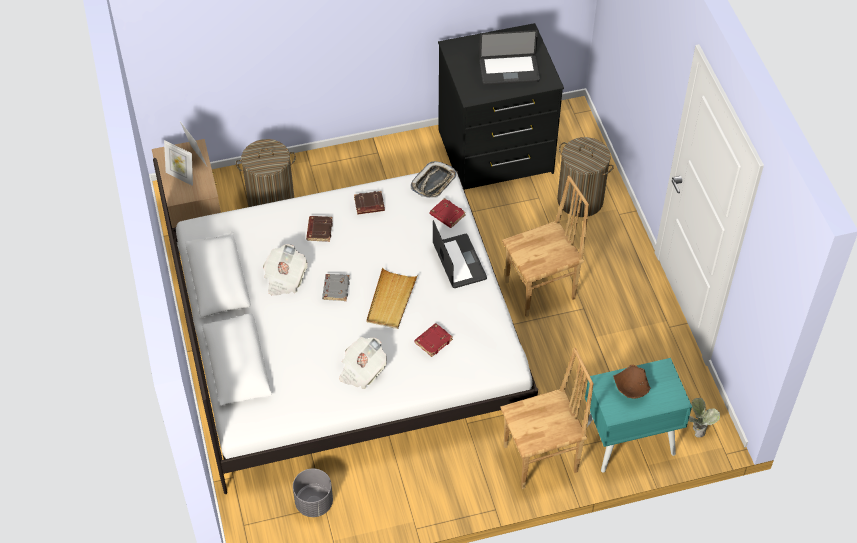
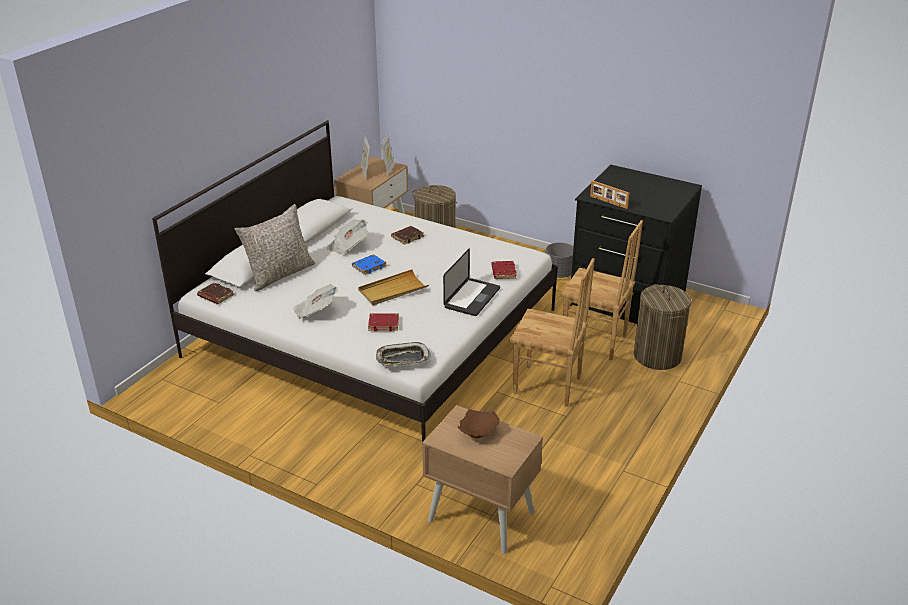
camera: 45 degrees right, 20 degrees down
(273, 354) = (279, 274): none -> grey pillow
(314, 503) = (216, 397): grey planter -> grey planter (559, 274)
(335, 289) = (369, 266): grey book -> blue book
(369, 205) = (459, 242): brown book -> brown book (215, 296)
(433, 182) = (521, 253): tray -> tray (402, 359)
(494, 95) = (608, 202): none -> picture frame
(509, 71) = (640, 197): laptop -> none
(541, 460) = (394, 480): brown chair -> brown chair (594, 342)
(628, 440) = (480, 516): turquoise nightstand -> beige nightstand
(697, 428) = (550, 550): potted plant -> none

